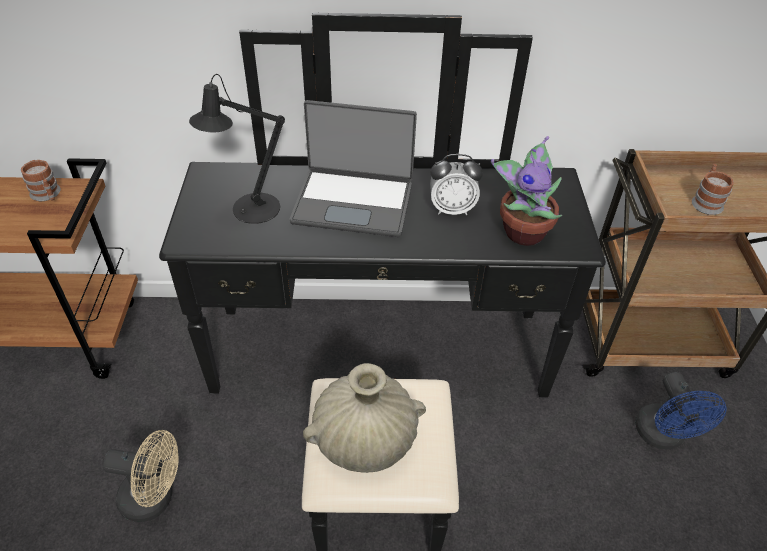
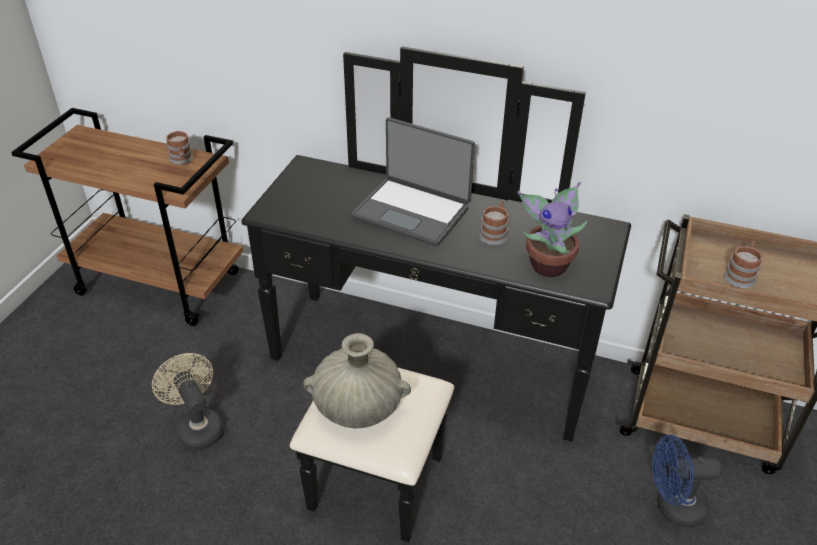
camera: 20 degrees right, 5 degrees down
(155, 498) = (197, 427): beige fan -> beige fan turned 150 degrees counterclockwise
(250, 211) = (325, 201): black table lamp -> none
(452, 209) = (494, 234): alarm clock -> mug
(663, 437) = (672, 507): blue fan -> blue fan turned 75 degrees clockwise

